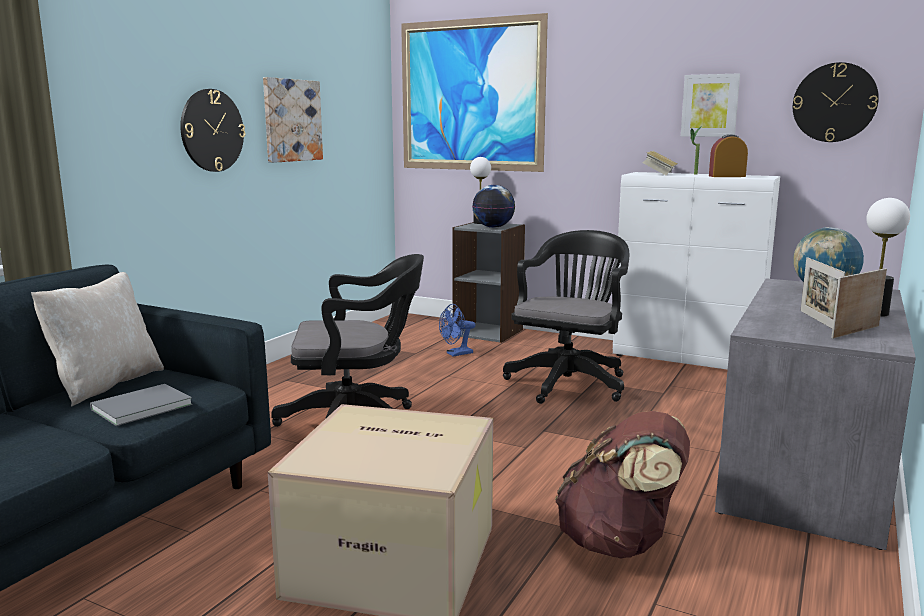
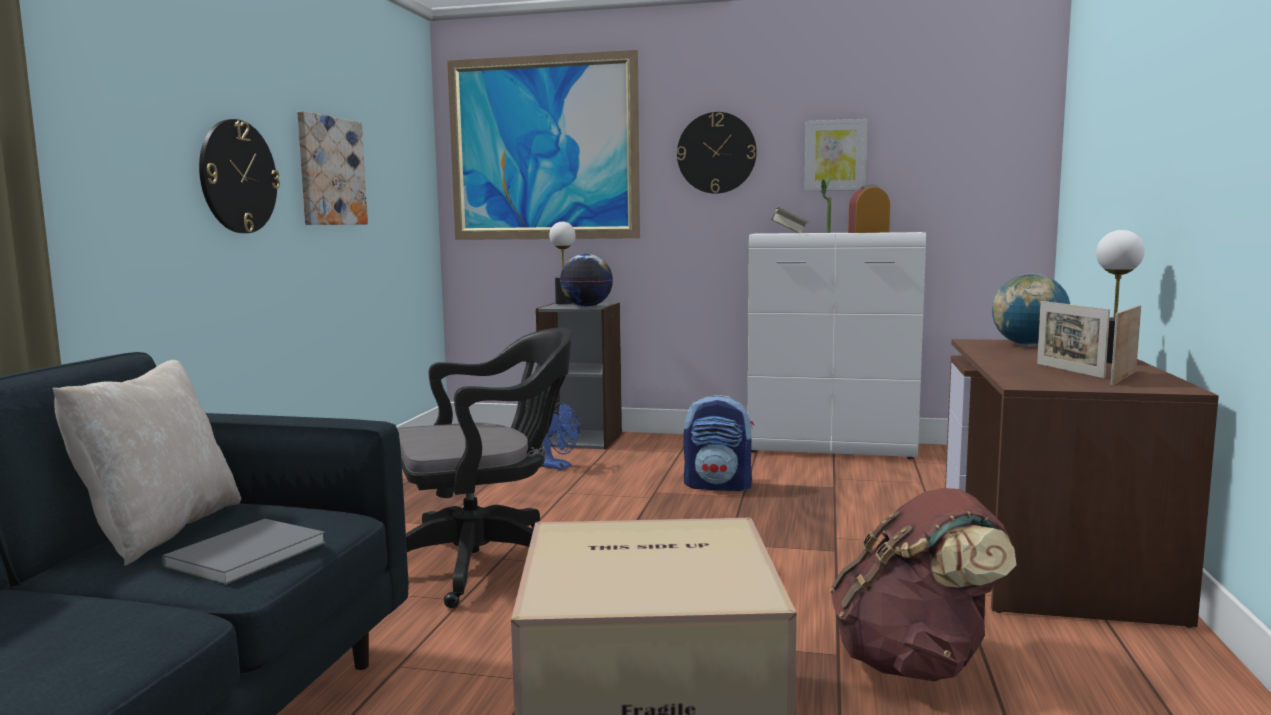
camera: 15 degrees left, 5 degrees down
(456, 354) = (559, 467): blue fan -> blue fan turned 105 degrees counterclockwise
(569, 382) = (719, 486): black office chair -> backpack
(808, 470) = (1049, 552): grey desk -> brown desk
(834, 102) = (971, 150): wall clock -> wall clock (716, 153)

